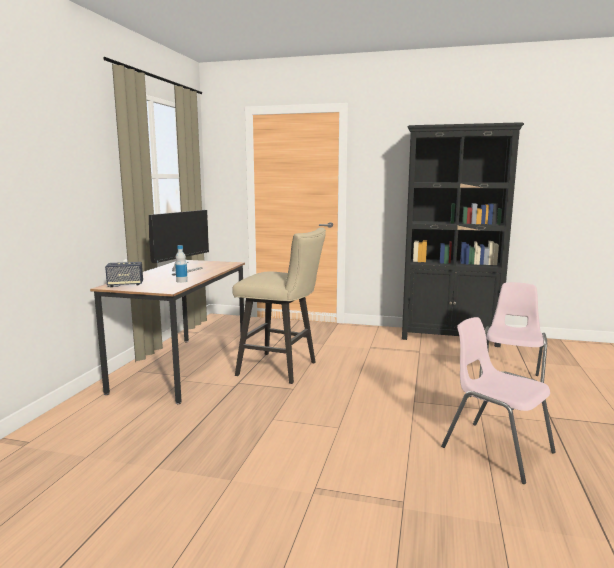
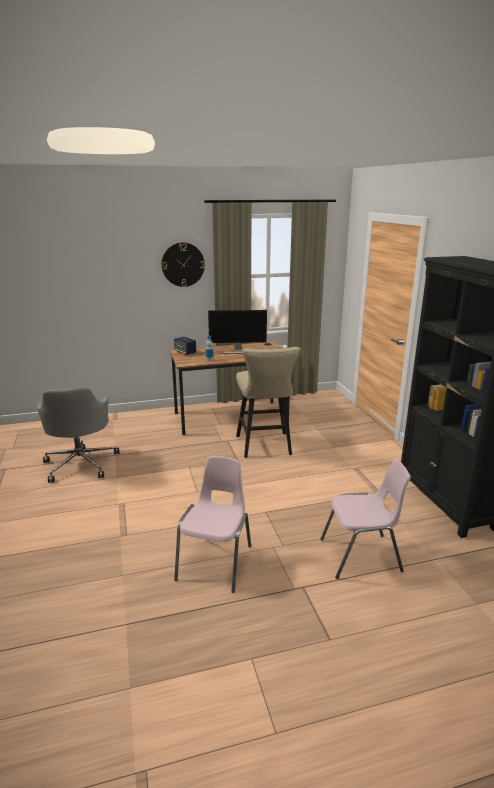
camera: 60 degrees right, 10 degrees up
(77, 153) = (183, 264): none -> wall clock
(135, 508) = (81, 463): none -> grey office chair

